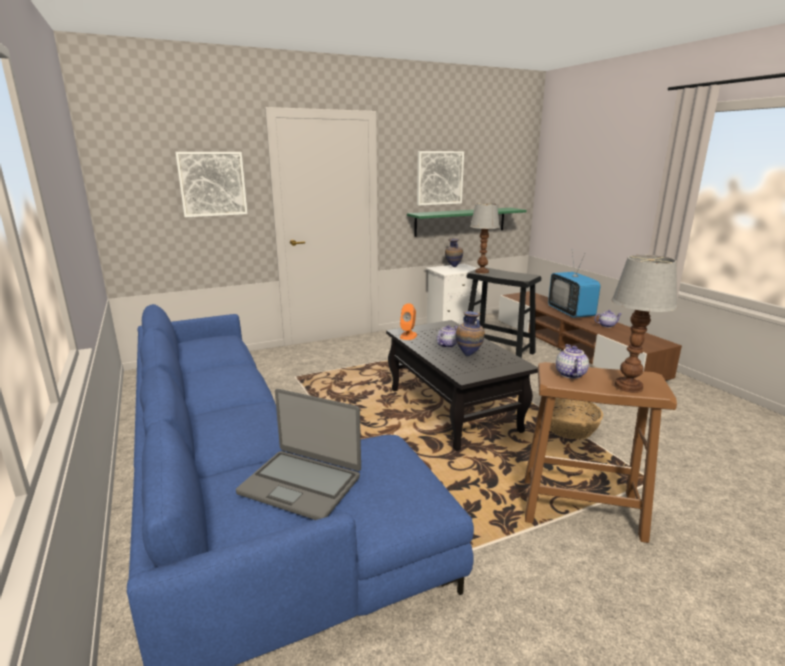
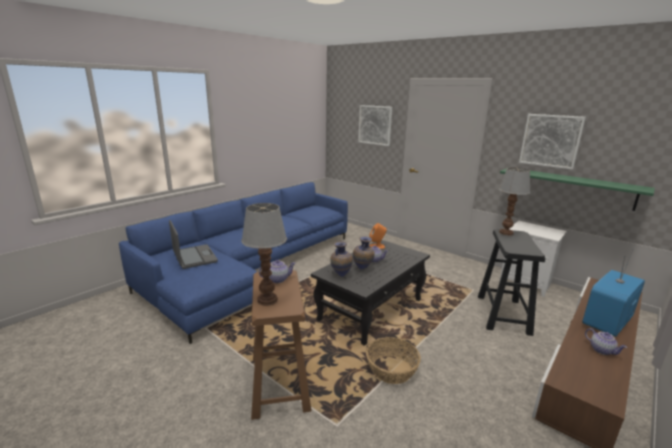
camera: 65 degrees right, 0 degrees up
(301, 484) = (194, 257): laptop -> laptop turned 150 degrees clockwise
(453, 267) = (541, 228): vase -> vase (340, 275)

